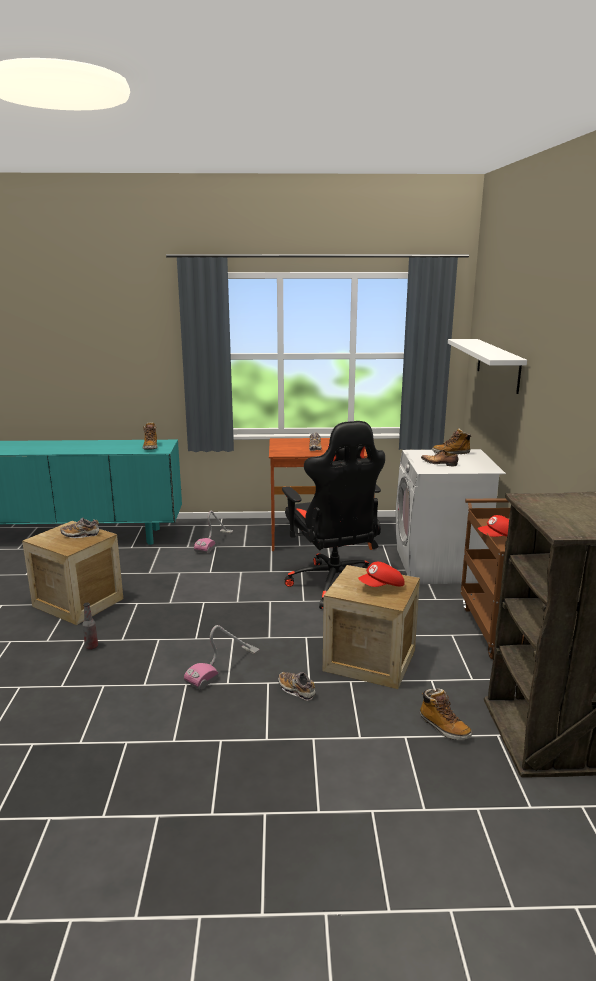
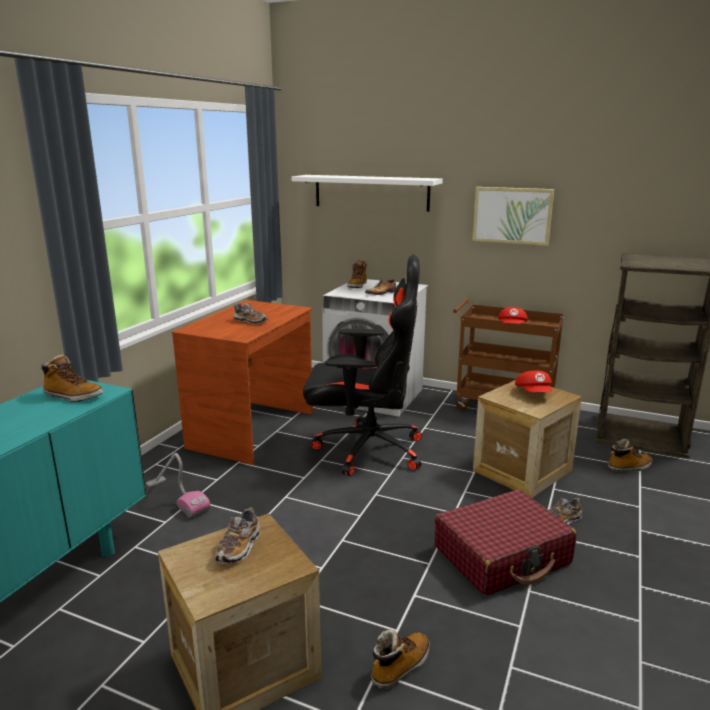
camera: 65 degrees left, 0 degrees up
(91, 646) = (400, 666): bottle -> boot
(223, 667) = (502, 555): vacuum cleaner -> red suitcase
(554, 415) = (512, 215): none -> picture

